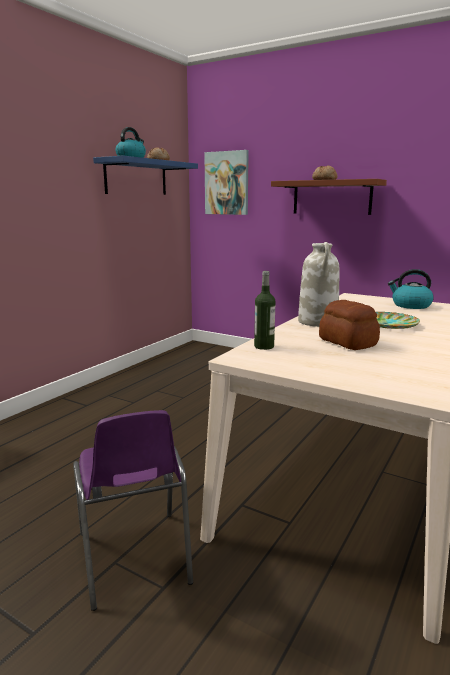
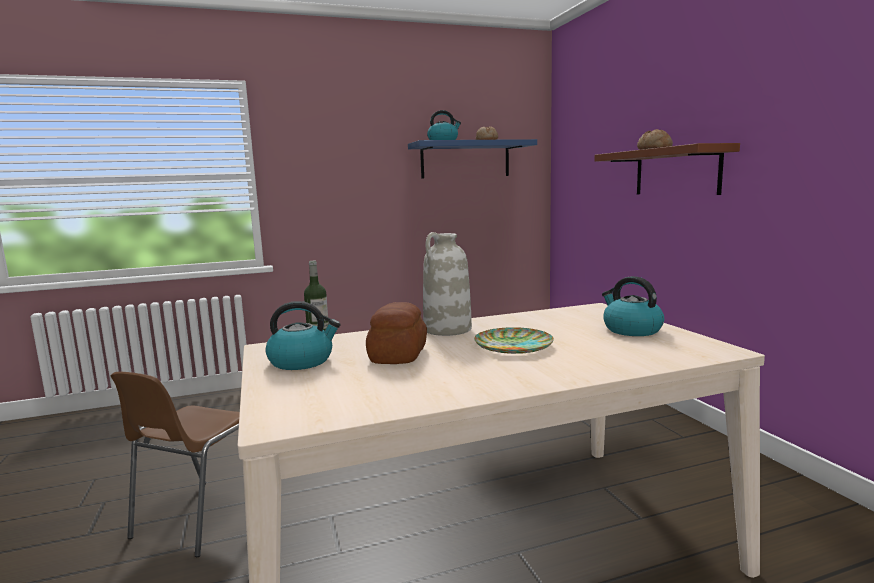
camera: 40 degrees right, 5 degrees down
(134, 560) = (199, 519): purple chair -> brown chair
(227, 183) = (579, 159): picture -> none
(303, 360) = (302, 361): none -> kettle

